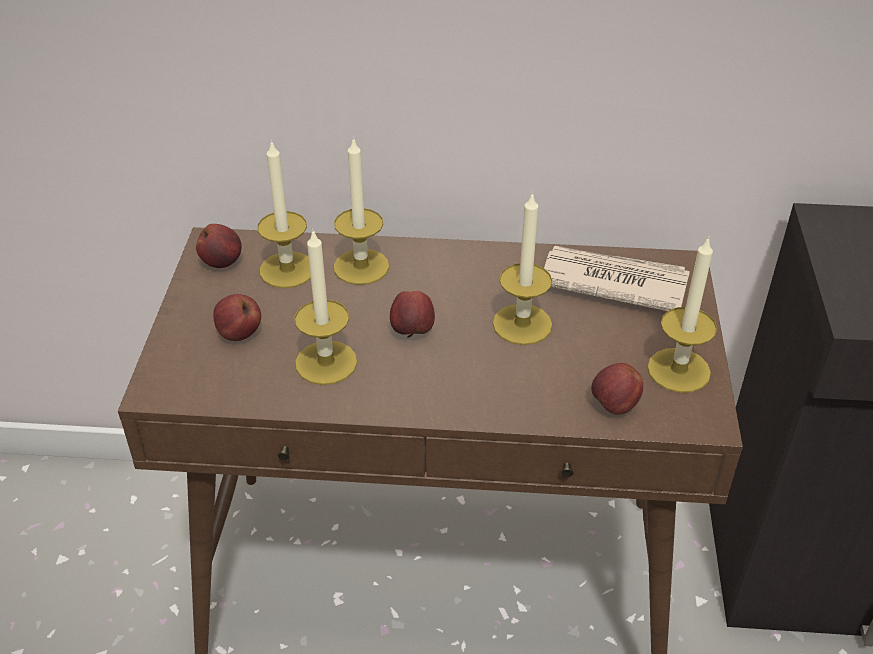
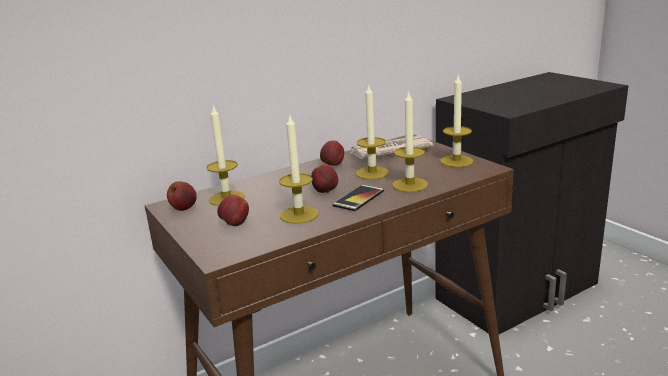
camera: 35 degrees left, 20 degrees down
(361, 266) = (265, 184): candle -> candle (410, 184)
(434, 374) = (358, 198): none -> phone
(614, 406) = (449, 177): apple -> apple (333, 165)

